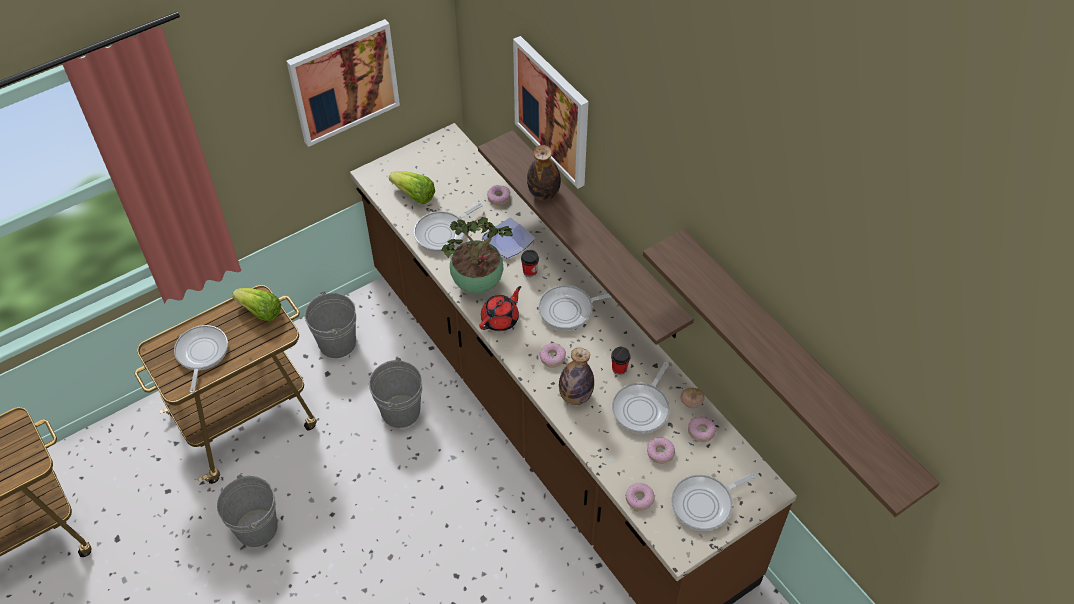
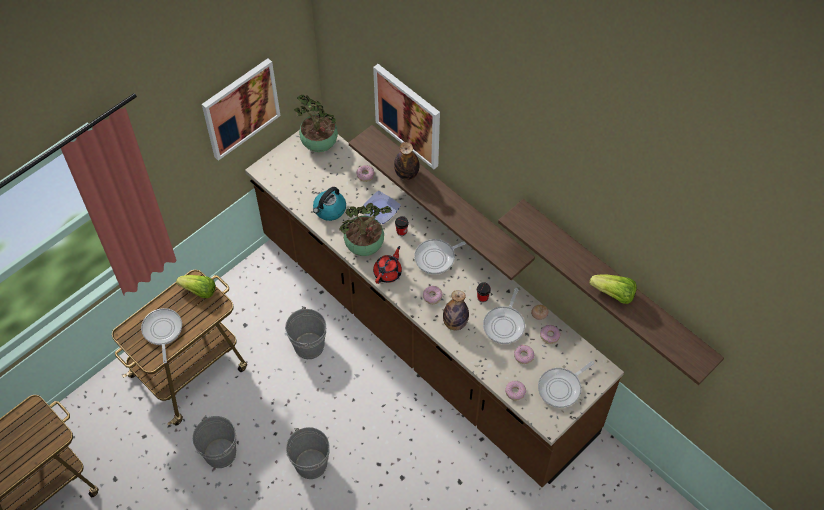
camera: 10 degrees left, 5 degrees up
(337, 343) = (247, 299): grey bucket -> grey bucket (311, 464)
(414, 195) = (300, 182): lettuce -> lettuce (613, 294)
(443, 233) = (329, 210): frying pan -> kettle
(450, 155) = (320, 145): none -> potted plant

